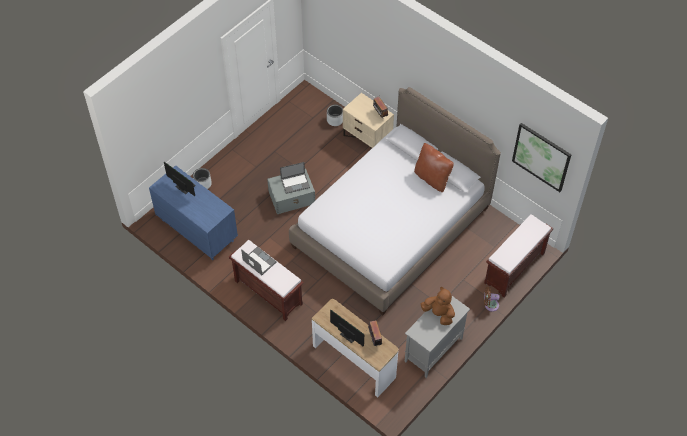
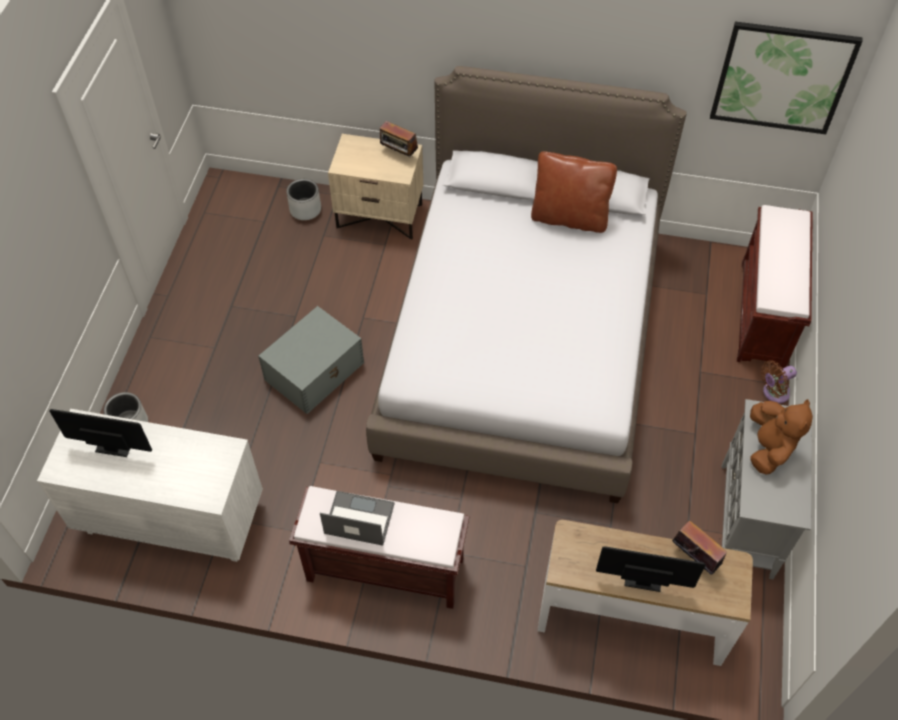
camera: 30 degrees left, 0 degrees up
(197, 230) = (171, 518): blue dresser -> white dresser
(295, 183) = (316, 339): laptop -> none
(438, 314) = (769, 447): brown plush toy -> brown plush toy turned 90 degrees clockwise

